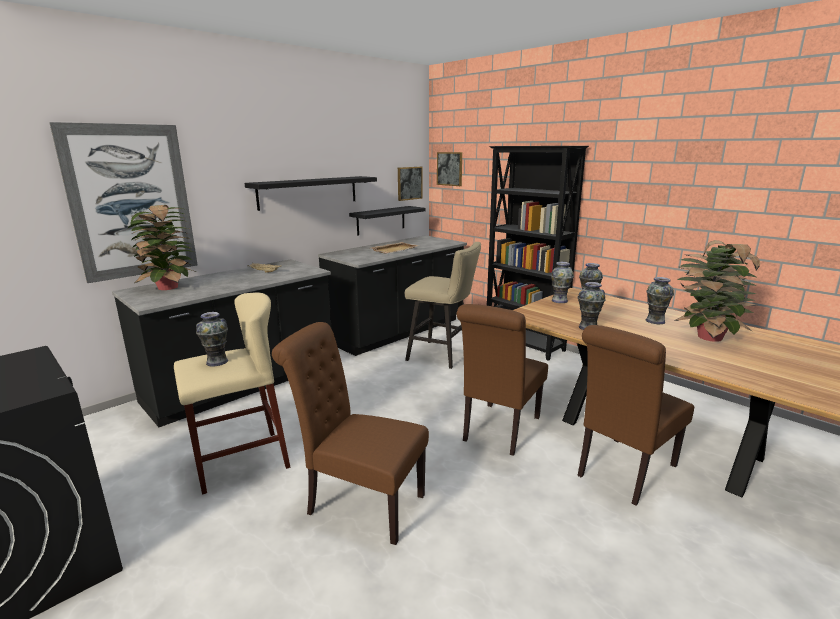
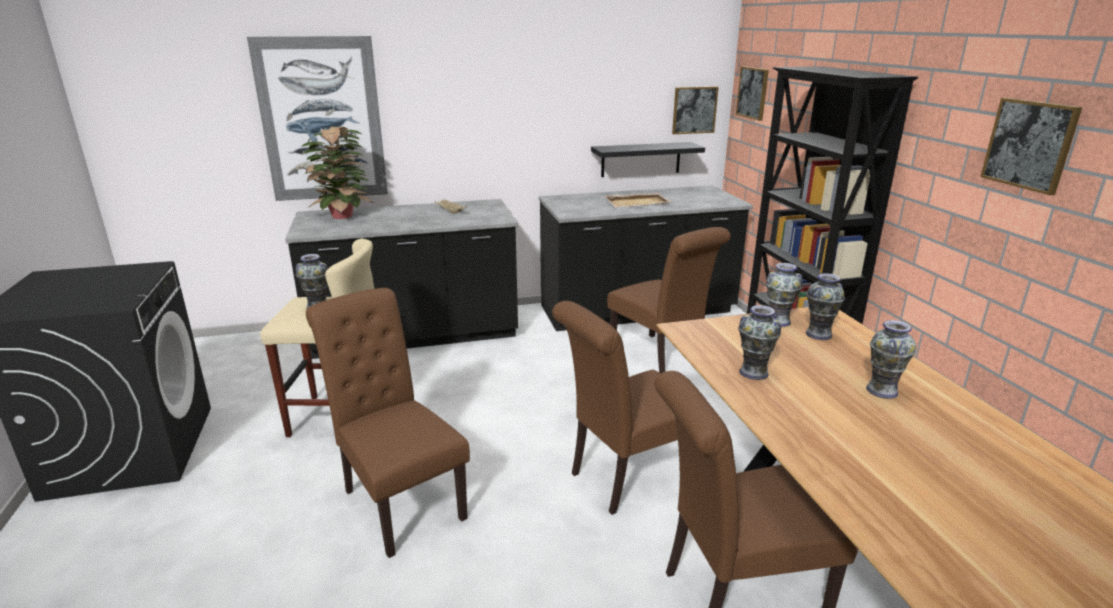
camera: 30 degrees right, 5 degrees up
(308, 192) = (533, 117): black shelf -> none
(443, 356) = (660, 358): beige stool -> brown chair
(670, 175) = (1029, 144): none -> picture
(706, 337) = (929, 440): potted plant -> none

